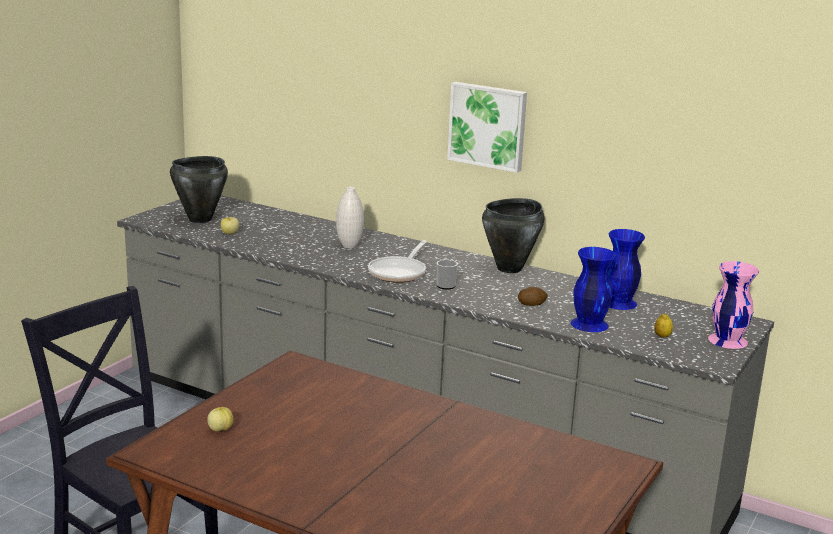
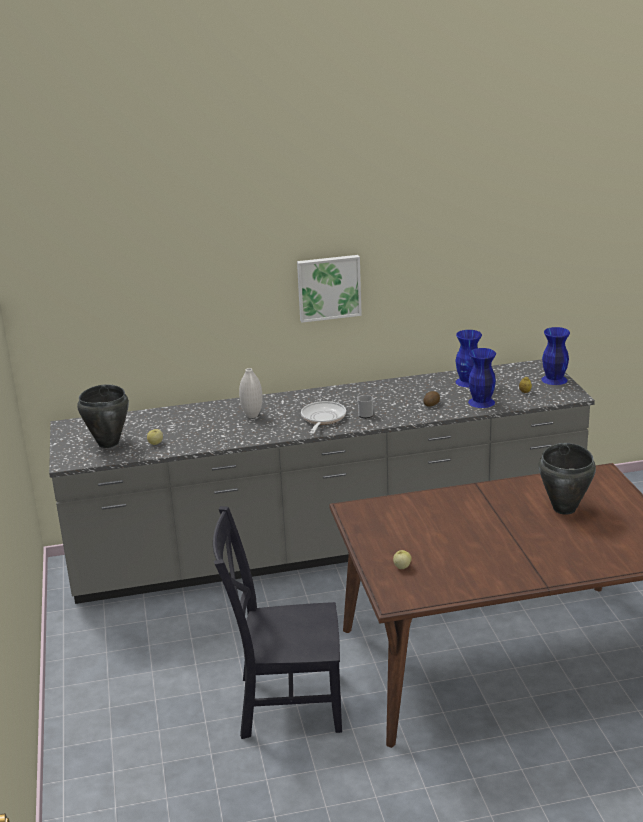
camera: 40 degrees left, 5 degrees up
(399, 272) = (322, 419): frying pan -> frying pan turned 150 degrees counterclockwise
(510, 269) = (373, 387): black cooking pot -> black cooking pot (565, 508)
(727, 340) = (553, 379): pink vase -> blue vase

